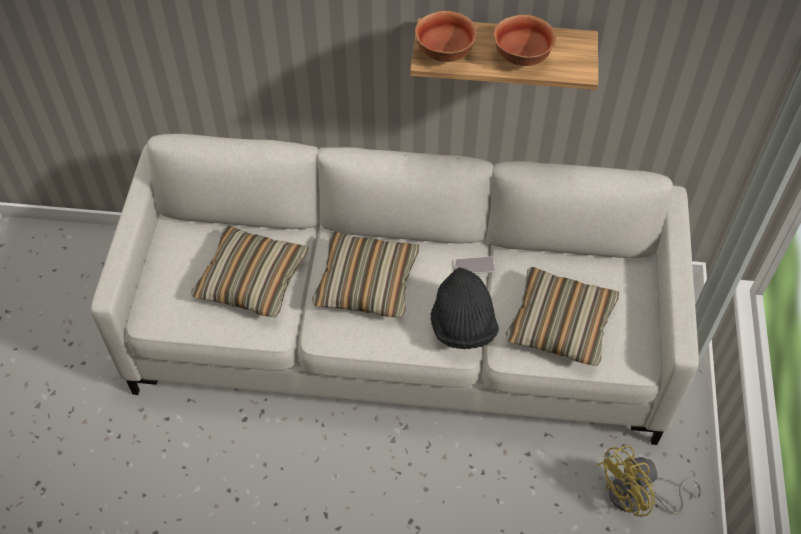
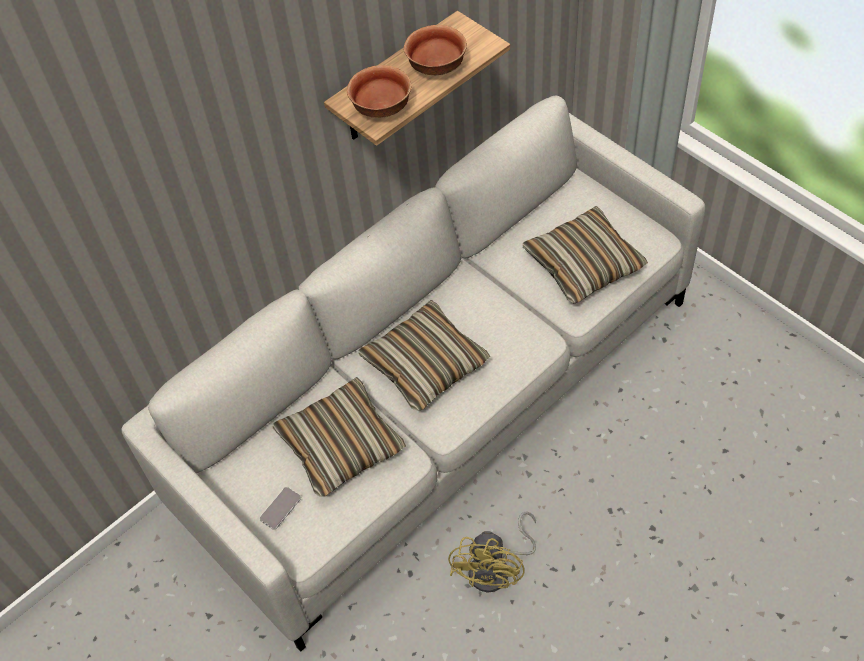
camera: 45 degrees left, 0 degrees up
(462, 326) = (527, 326): black hat -> none
(474, 266) = (480, 281): phone -> phone (280, 508)
(636, 498) = (714, 347): yellow fan -> yellow fan (497, 569)

